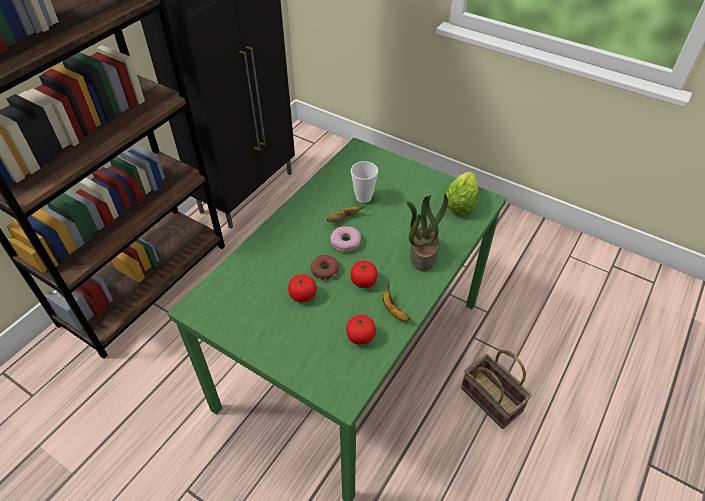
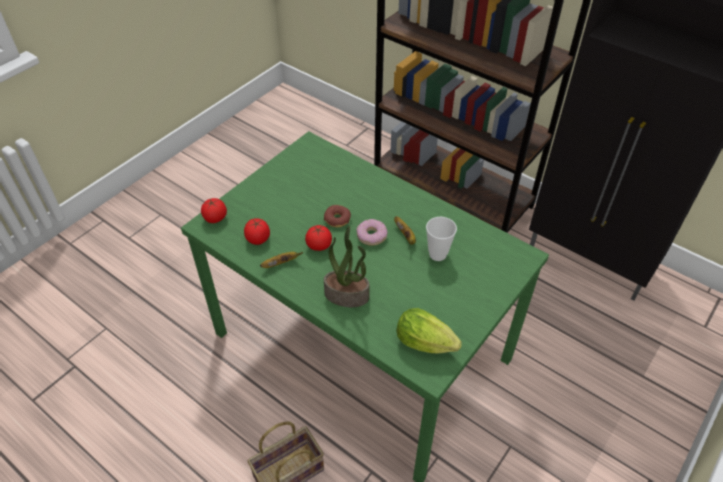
camera: 95 degrees right, 0 degrees up
(302, 295) = (310, 204): tomato -> tomato (215, 218)

